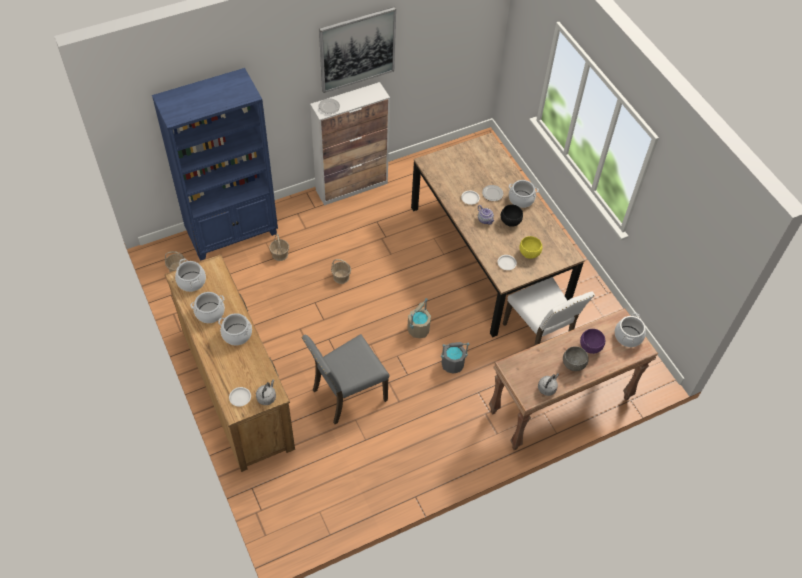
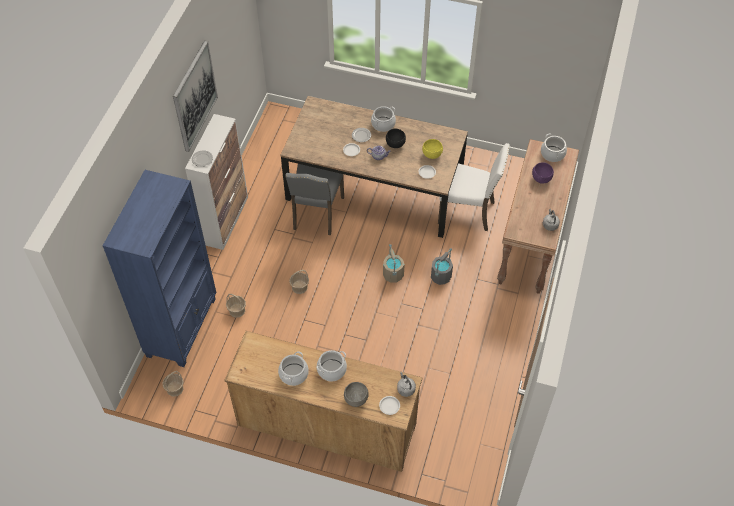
camera: 45 degrees left, 0 degrees up
(191, 281) = (251, 366): cooking pot -> none
(347, 394) = (403, 357): grey chair -> grey chair (316, 214)
(573, 364) = (545, 197): grey bowl -> grey bowl (356, 399)

